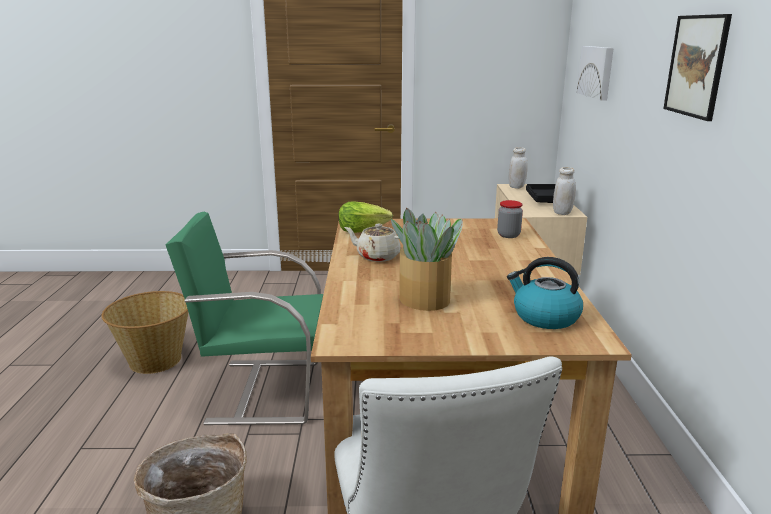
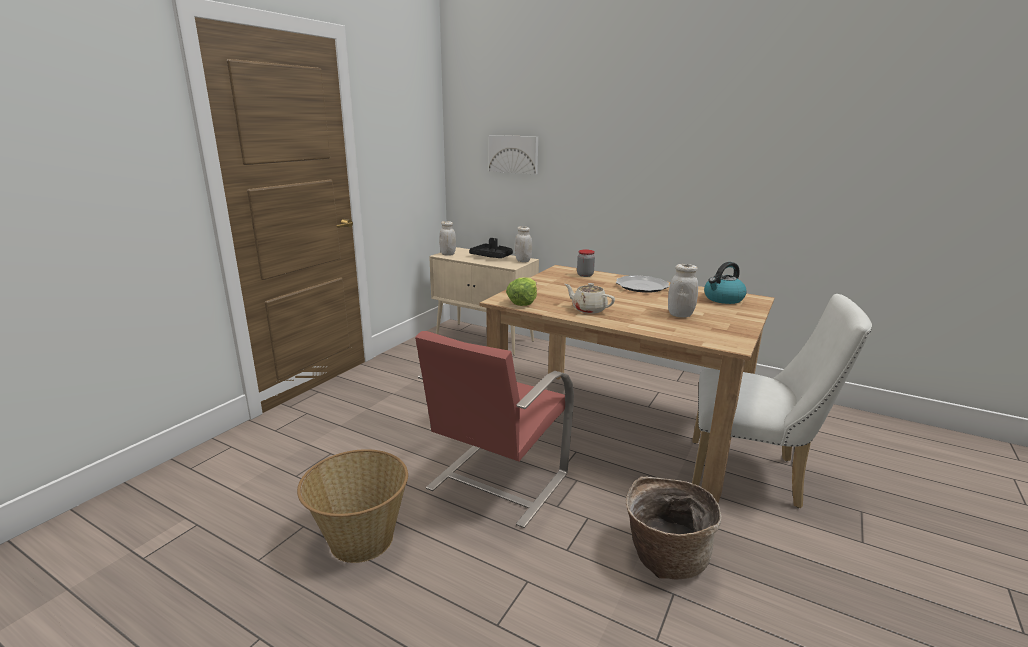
camera: 60 degrees left, 0 degrees up
(263, 390) = (496, 482): green chair -> red chair
(377, 256) = (588, 309): beige teapot -> beige teapot turned 75 degrees clockwise
(425, 299) = (680, 315): potted plant -> white jar
(515, 265) = (641, 286): none -> plate
(696, 66) = (659, 146): picture -> none

